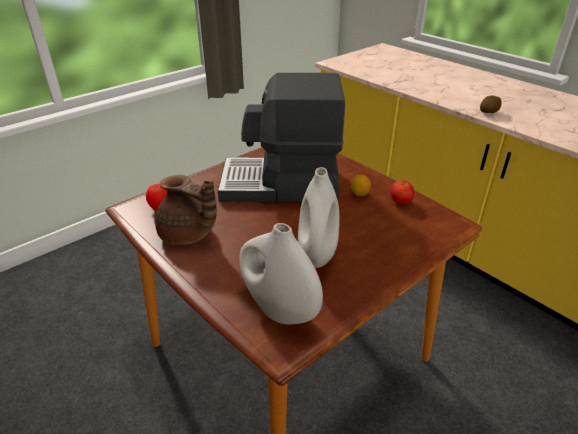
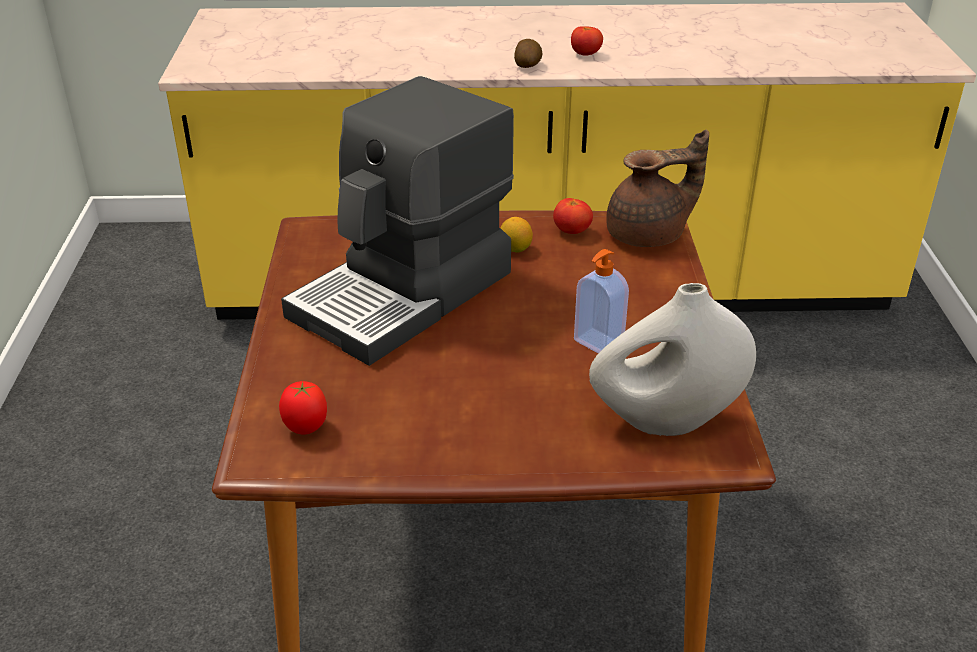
camera: 50 degrees left, 0 degrees up
(187, 235) = (416, 430): brown teapot -> brown teapot (649, 235)
(317, 254) = (597, 343): white vase -> soap dispenser
(535, 120) = (586, 54): none -> tomato

